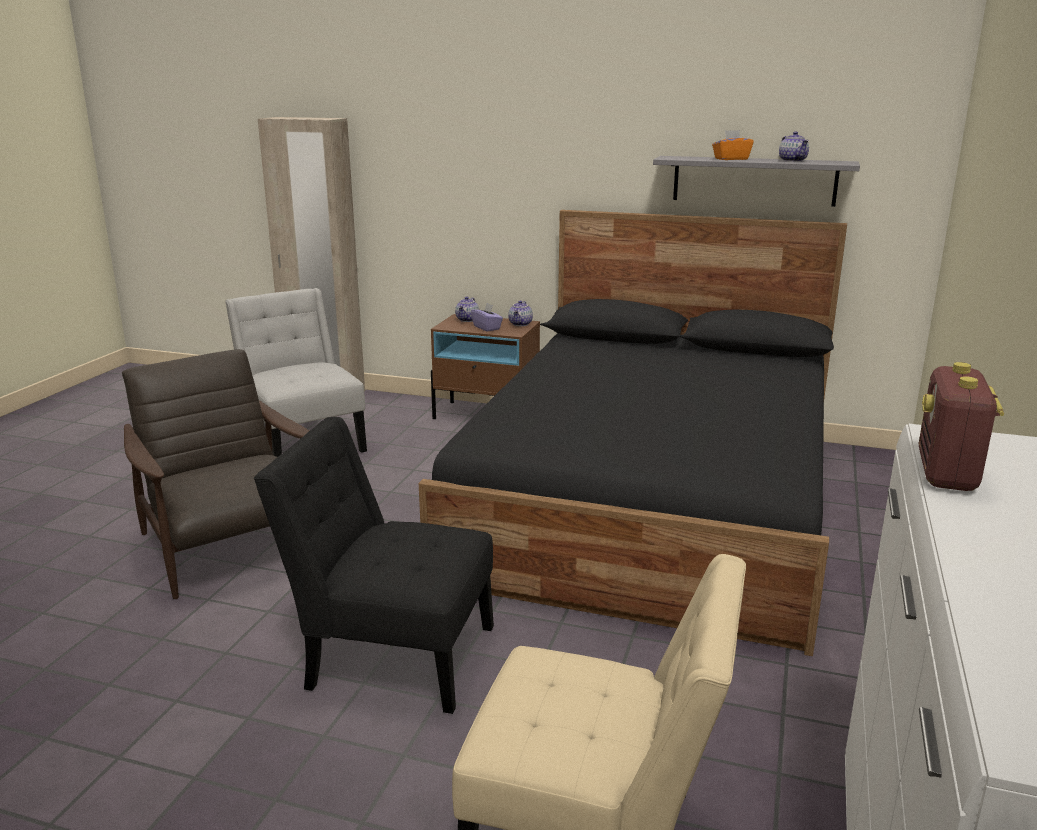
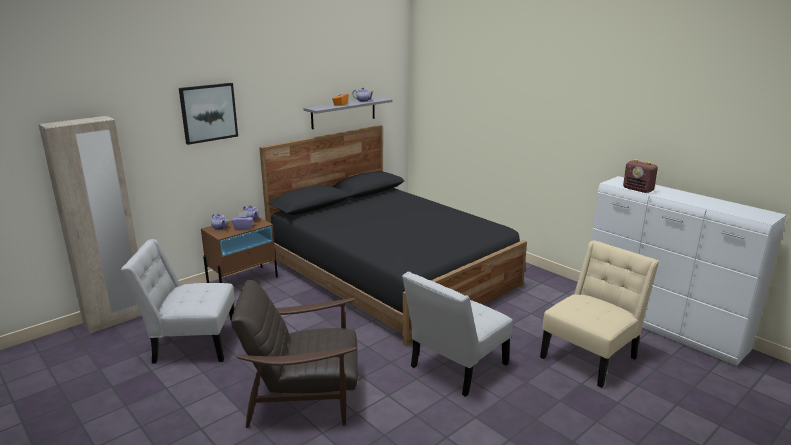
camera: 60 degrees left, 0 degrees up
(392, 654) = (455, 368): black chair -> white chair
(485, 137) = (208, 113): none -> picture

